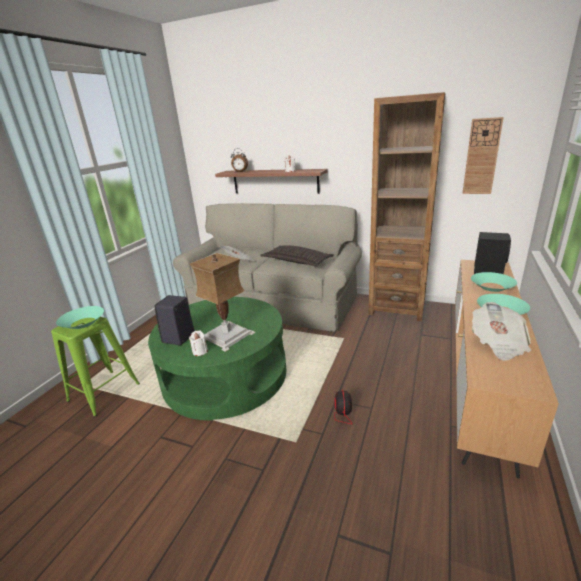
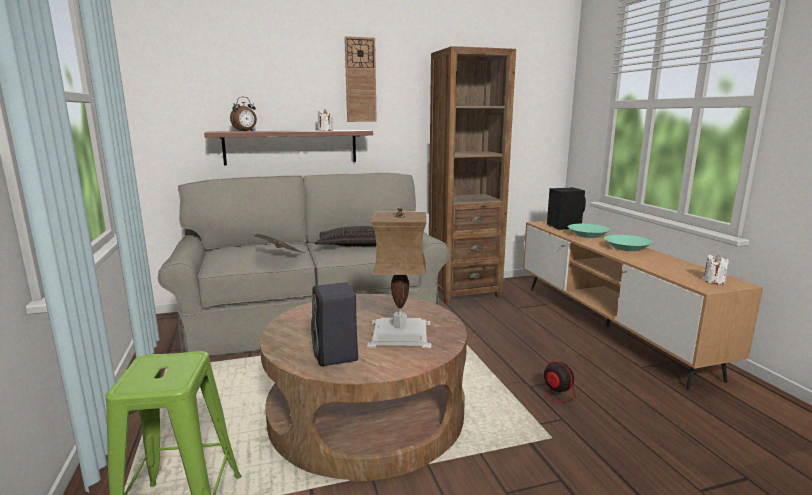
camera: 40 degrees left, 10 degrees down
(83, 323) = (166, 367): turquoise bowl -> none
(200, 351) = (397, 358): white candle -> white candle (713, 281)
(225, 374) = (367, 411): green coffee table -> brown coffee table
(481, 157) = (522, 120): wall clock -> wall clock (360, 80)
(498, 344) = (667, 266): newspaper -> none

